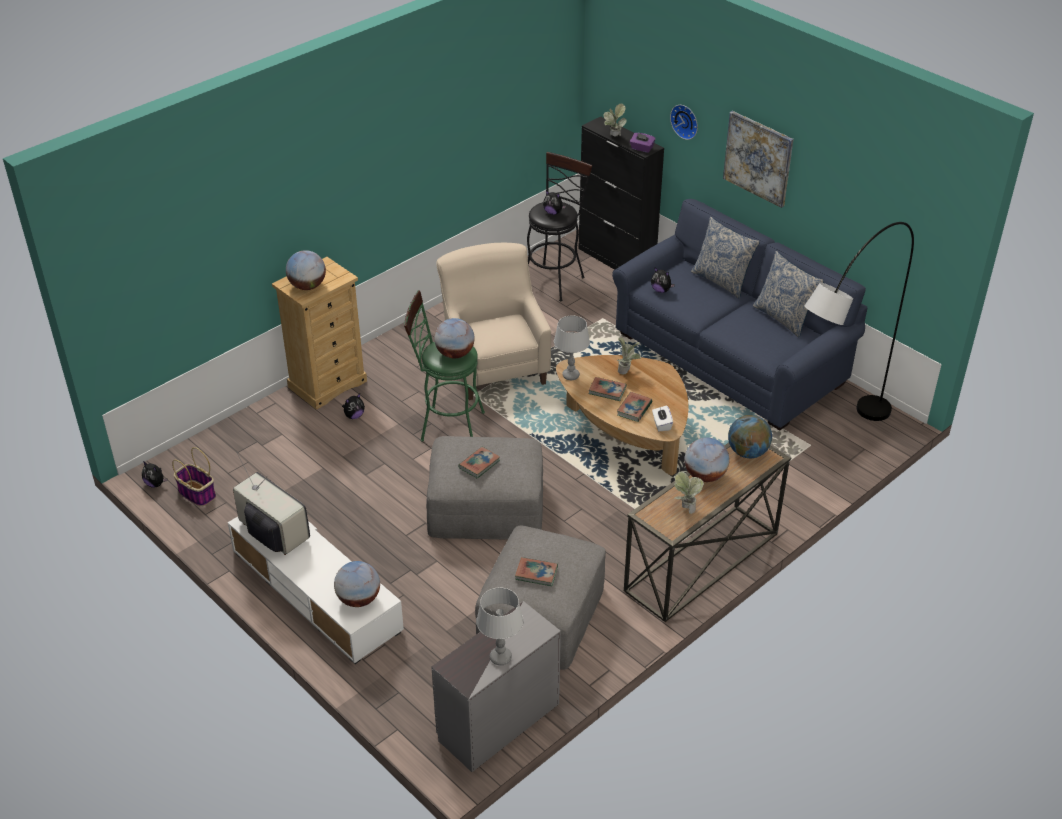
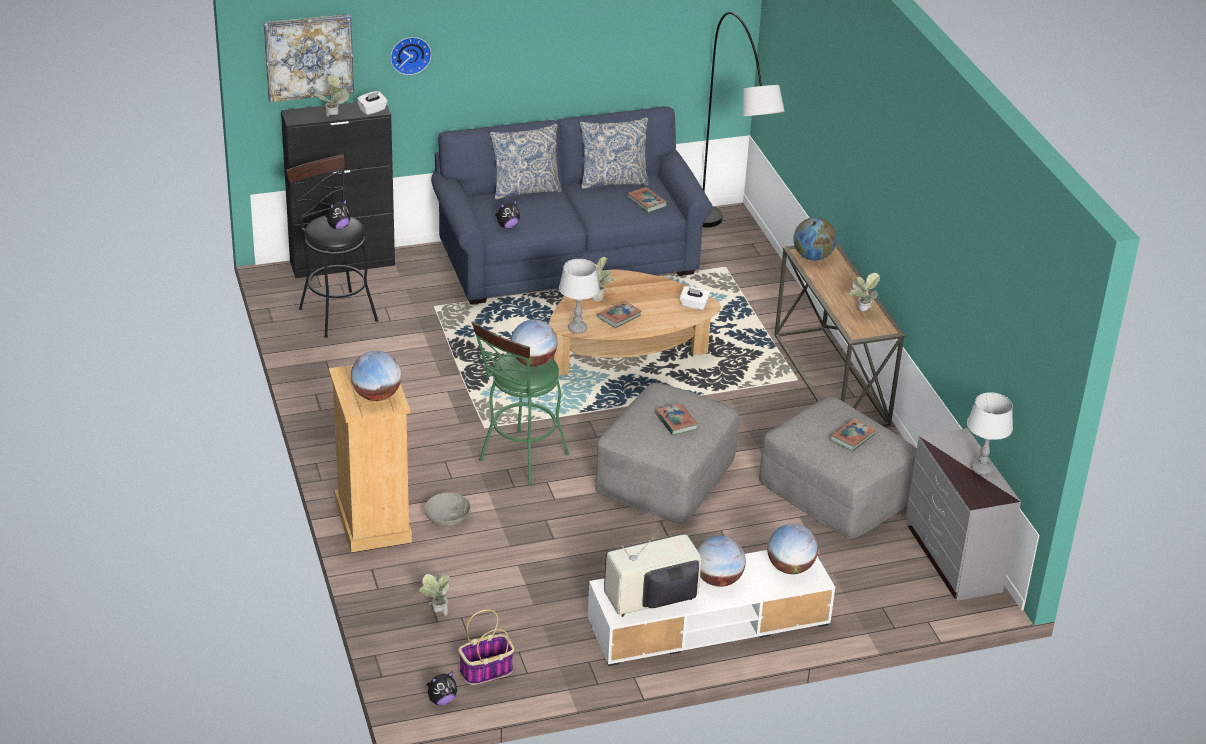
camera: 65 degrees left, 5 degrees down
(247, 448) = (436, 612): none -> potted plant
(354, 416) = (447, 518): plush toy -> grey bowl
(494, 363) = (443, 397): beige armchair -> none
(634, 409) = (659, 311): book -> book (647, 202)
(641, 148) = (372, 110): purple tissue box -> white tissue box
(705, 476) = (828, 288): globe -> globe (718, 580)
(758, 158) = (514, 46): picture -> picture (309, 57)

